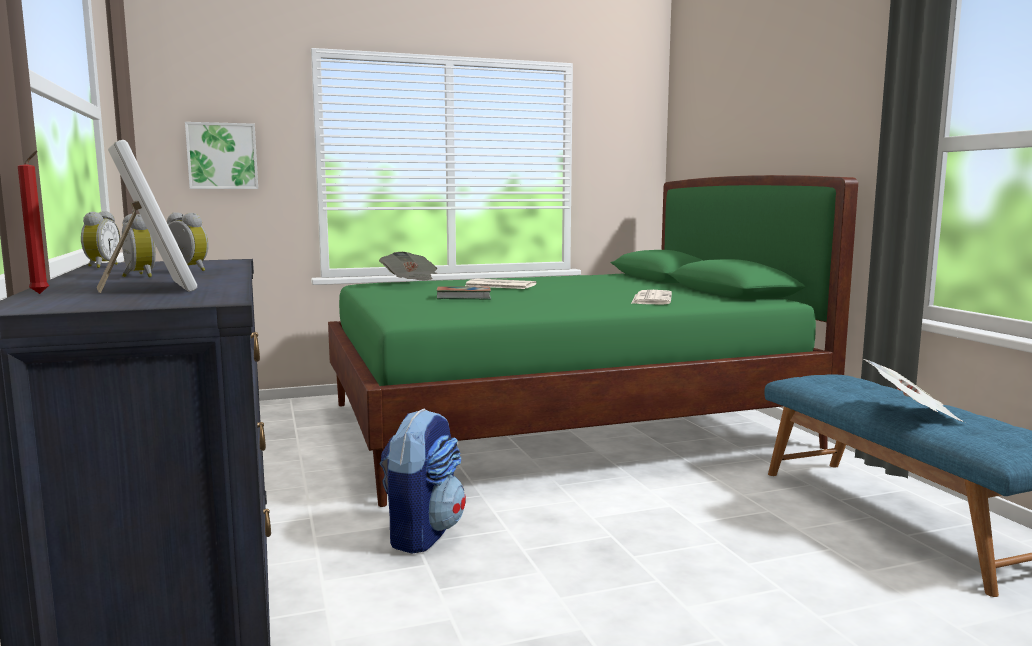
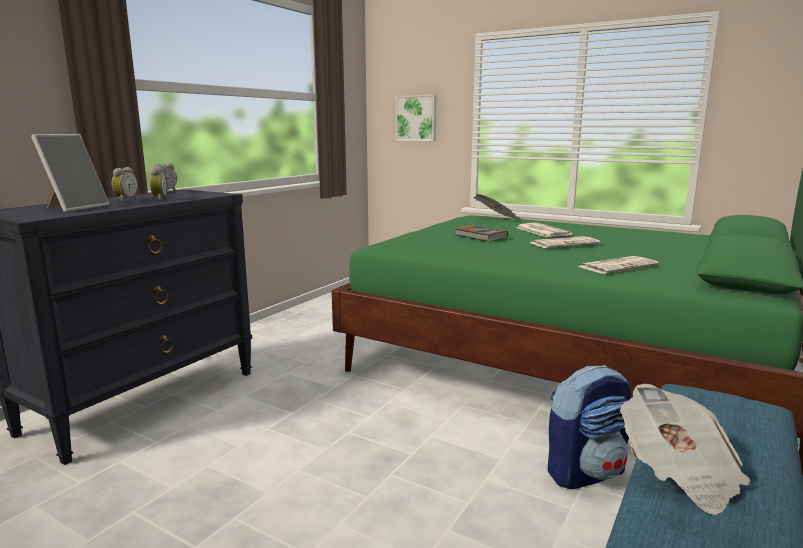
camera: 50 degrees right, 5 degrees up
(42, 294) = (41, 205): red candle -> none
(422, 533) = (328, 395): backpack -> backpack (586, 472)
(554, 291) = (564, 243): none -> newspaper

